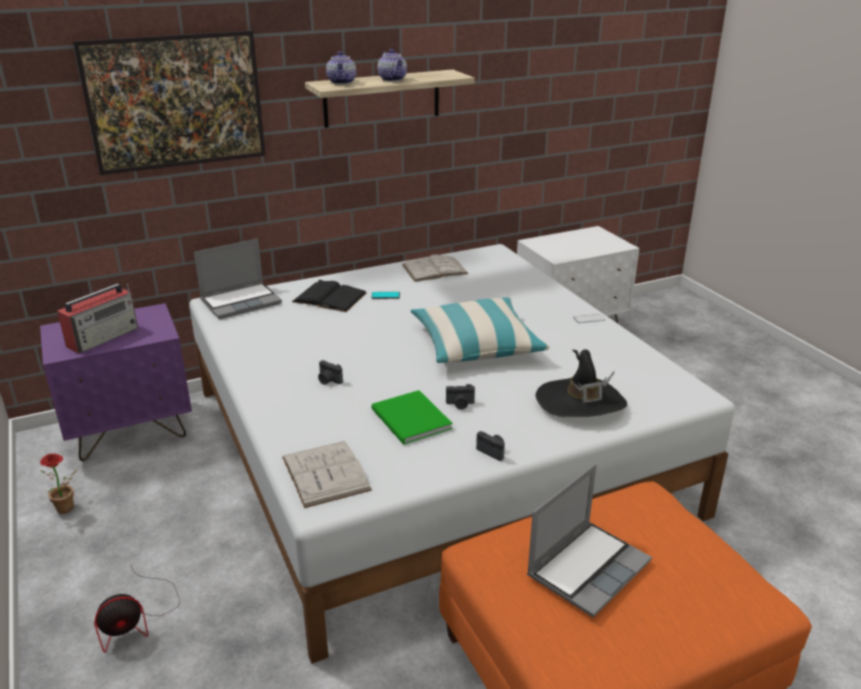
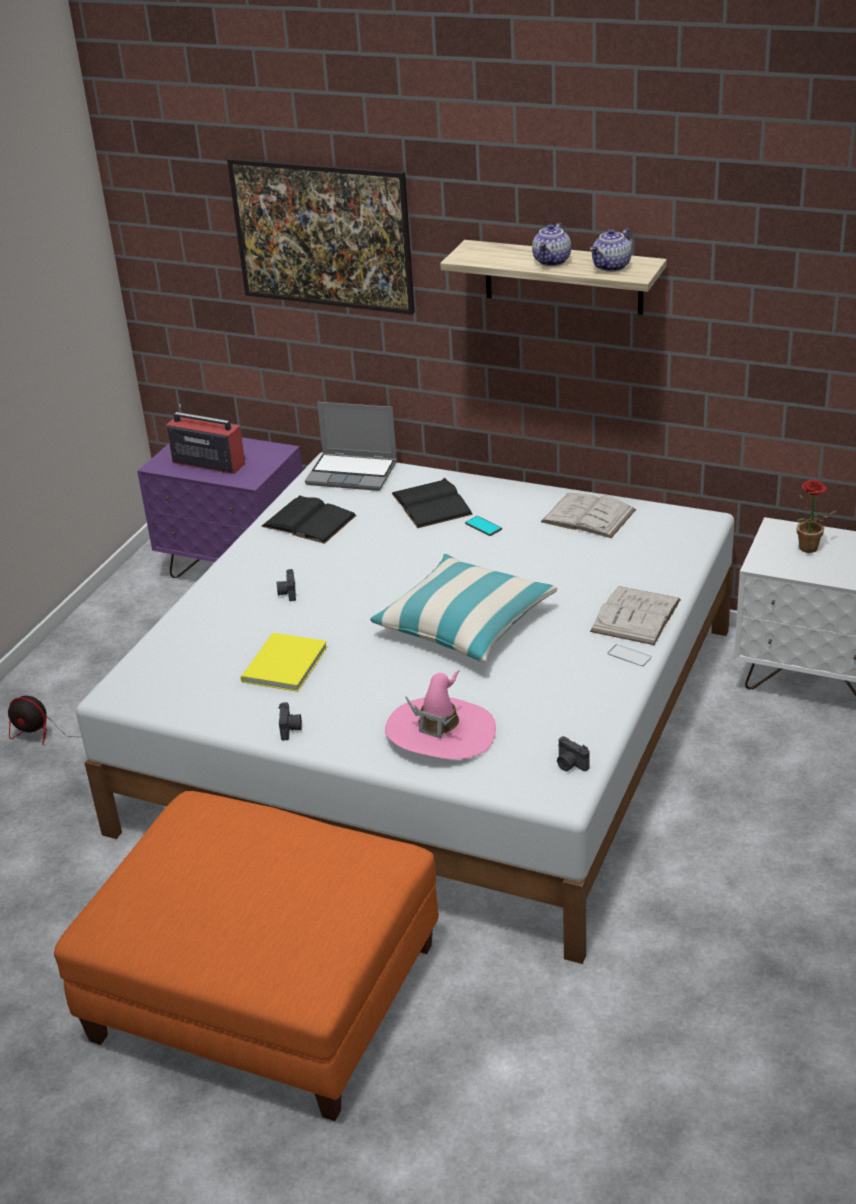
camera: 50 degrees right, 5 degrees up
(67, 510) = (115, 615): potted plant -> potted plant (809, 550)
(104, 337) = (208, 462): radio -> radio turned 150 degrees counterclockwise
(261, 337) = (309, 521): none -> black book
(325, 473) = (157, 672): white book -> white book (635, 615)
(342, 82) = (493, 252): teapot -> teapot (612, 267)
(410, 421) = (282, 665): green book -> yellow book
(460, 404) = (343, 674): camera -> camera (570, 765)
(580, 402) = (440, 733): black hat -> pink hat
(588, 567) = (232, 868): laptop -> none

